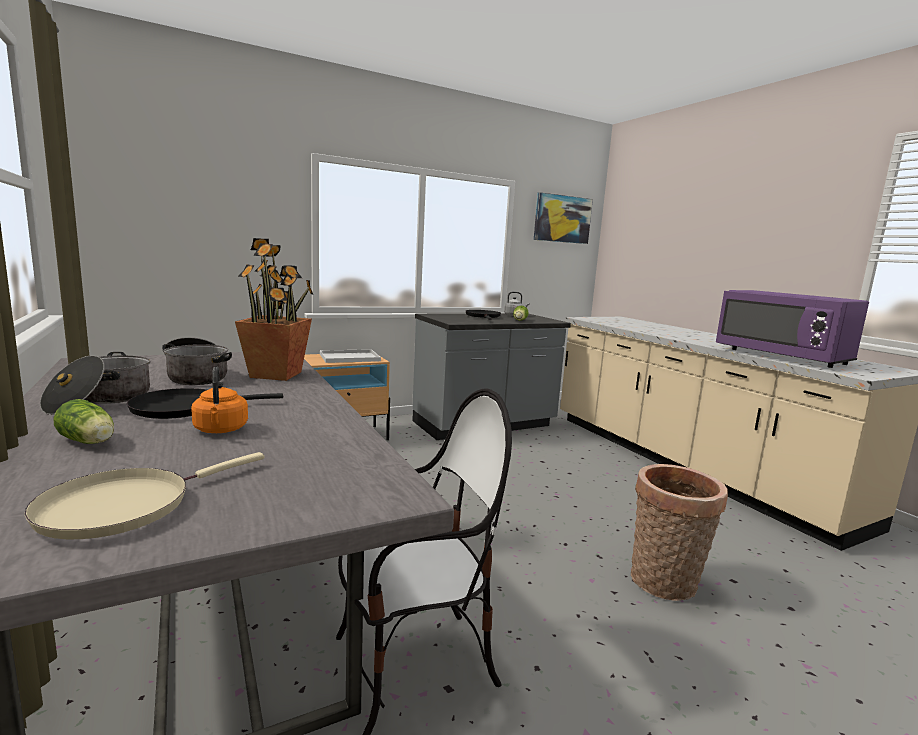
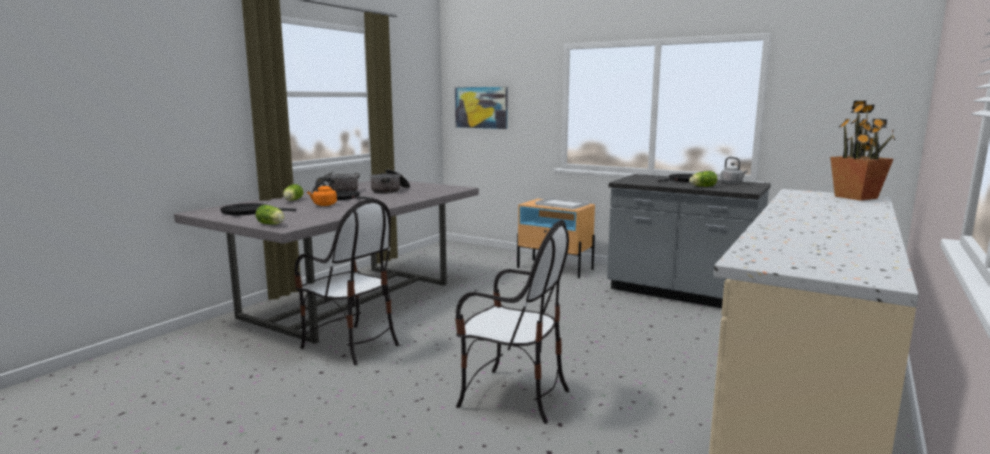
camera: 60 degrees right, 0 degrees up
(124, 506) = (248, 212): beige frying pan -> black frying pan
(277, 374) = (417, 195): potted plant -> potted plant (856, 197)
(346, 503) = (272, 224): none -> lettuce
(562, 219) = (851, 68): picture -> picture (481, 107)
(665, 584) = (513, 397): basket -> chair
(782, 356) = (780, 242): purple microwave -> none

